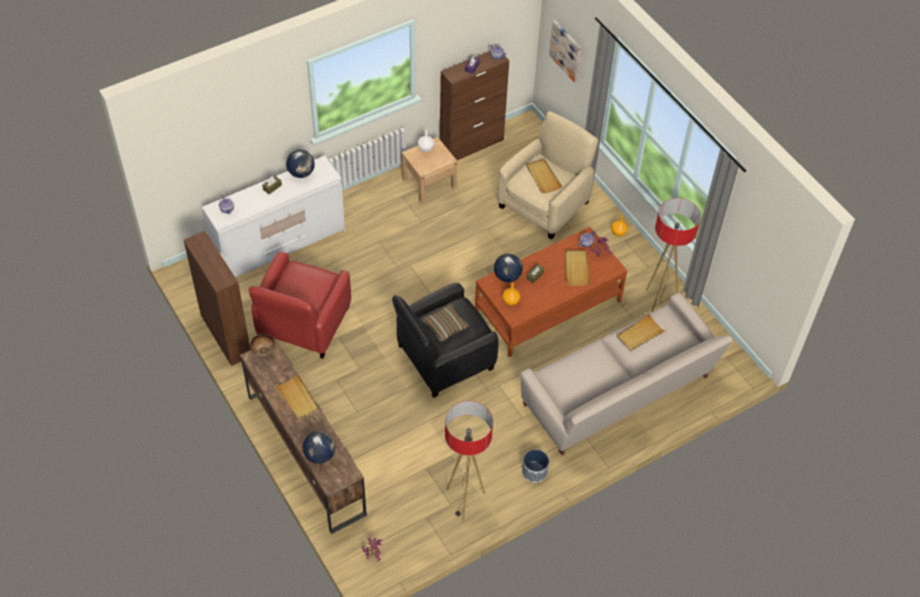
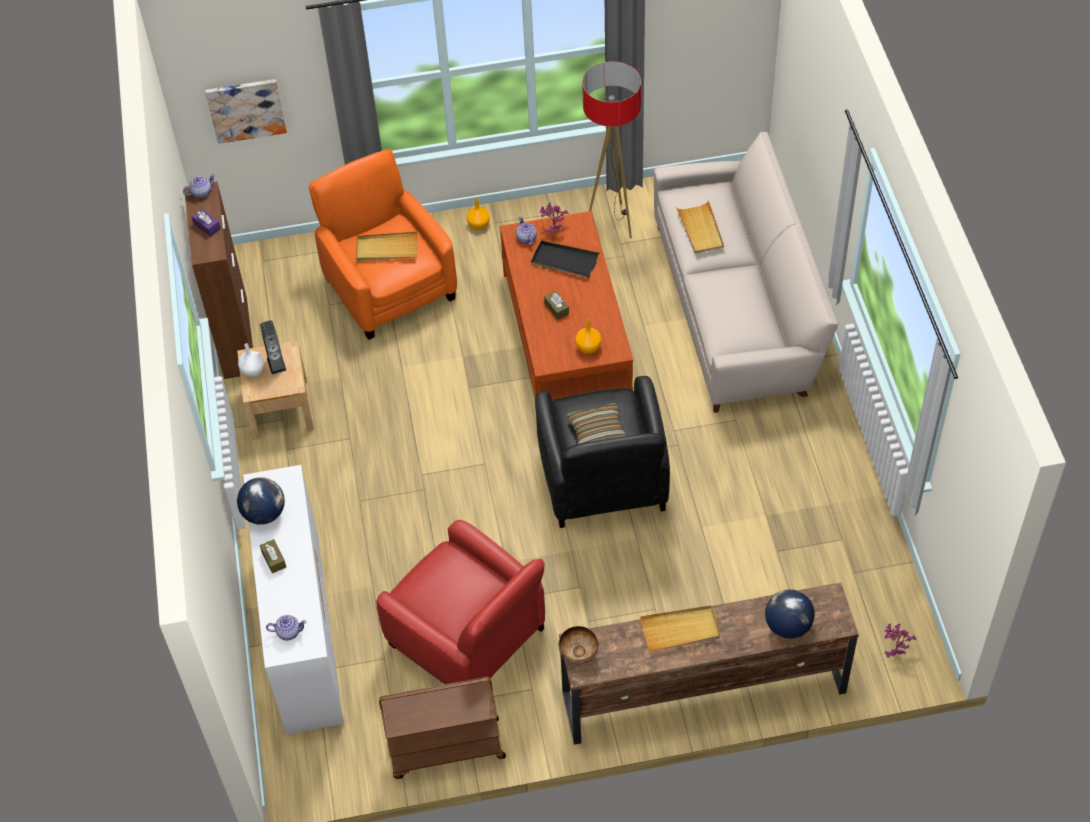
camera: 65 degrees left, 0 degrees up
(226, 335) = (445, 749): brown cabinet -> brown cart
(435, 157) = (276, 364): none -> speaker
(464, 501) = (843, 522): floor lamp -> none
(507, 276) = (544, 339): globe -> none
(534, 472) = (823, 432): planter -> none
(545, 204) = (389, 287): beige armchair -> orange armchair
(576, 268) = (564, 261): beige tray -> black tray

